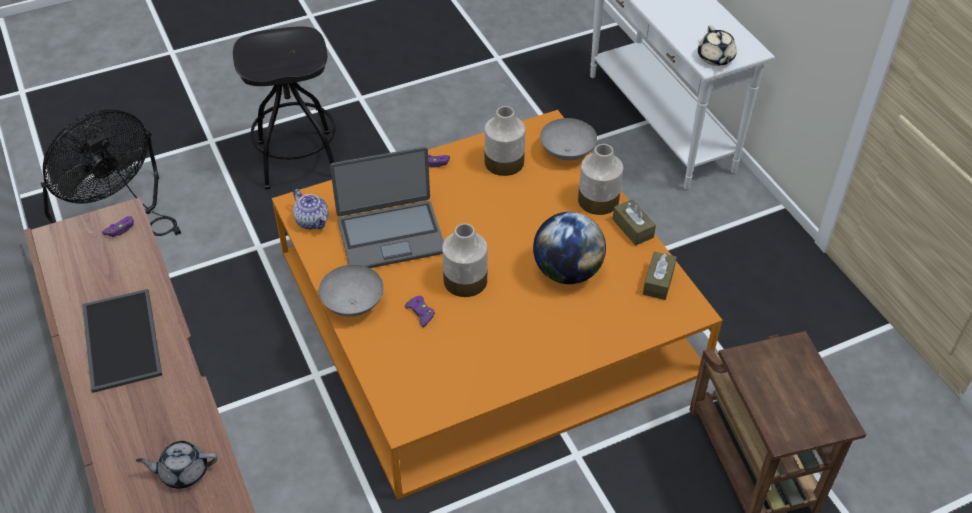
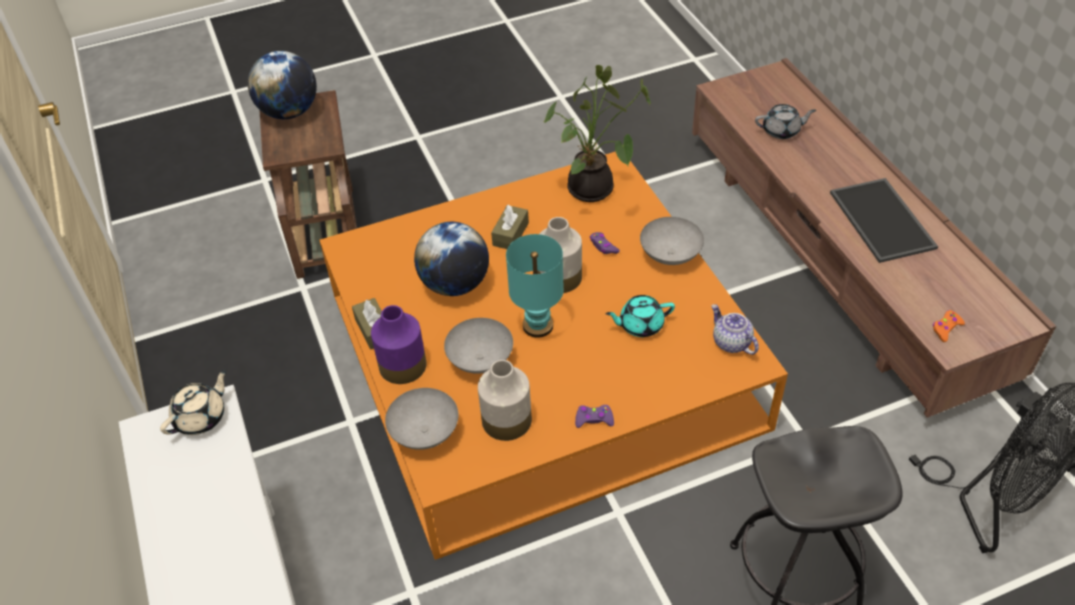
camera: 175 degrees left, 0 degrees up
(120, 229) = (946, 328): purple game controller -> orange game controller
(391, 235) = (640, 325): laptop -> turquoise teapot
(428, 383) = (593, 191): none -> potted plant
(483, 234) = (538, 325): none -> turquoise table lamp
(531, 204) = (481, 361): none -> grey bowl
(597, 200) = (403, 365): beige vase -> purple vase
(658, 281) = (366, 274): brown tissue box -> brown tissue box (510, 234)
(715, 58) = (201, 417): beige teapot -> beige teapot turned 45 degrees clockwise
(816, 415) = (289, 112): none -> globe

